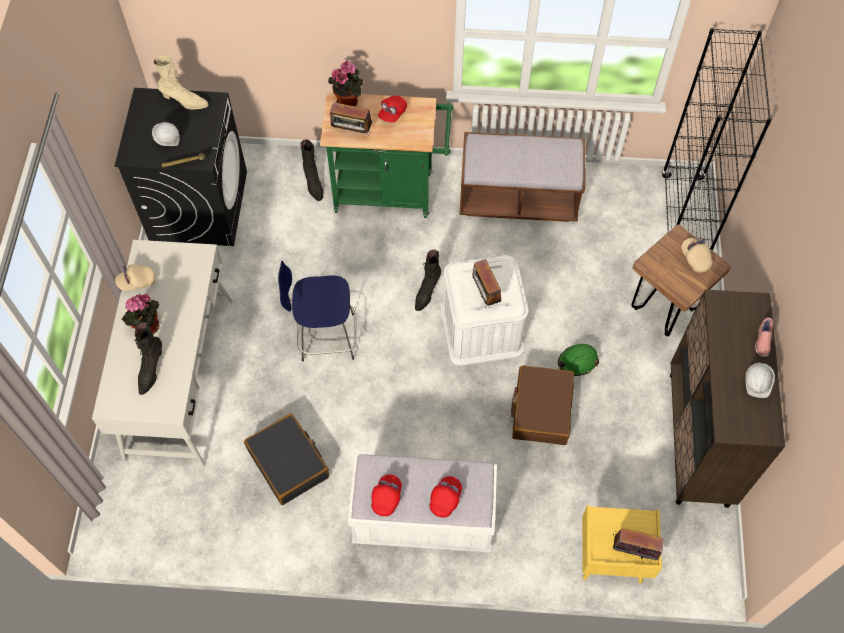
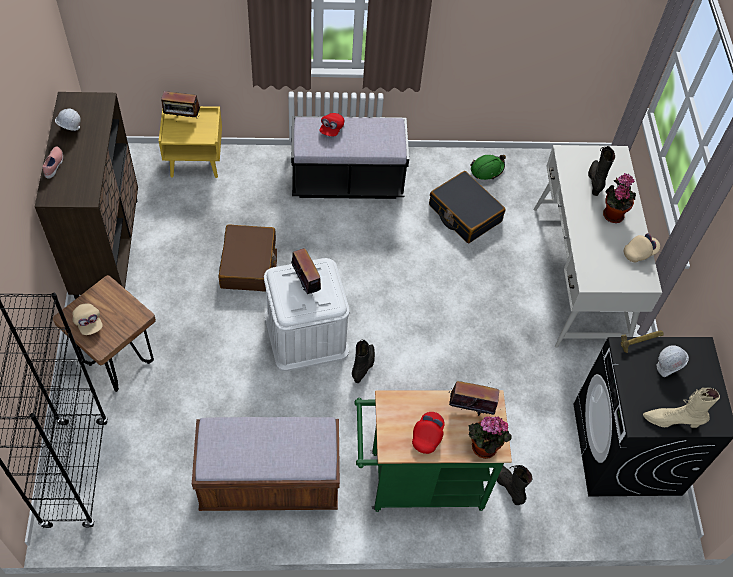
camera: 170 degrees right, 5 degrees down
(325, 337) = (456, 317): blue stool -> none
(386, 497) = (378, 128): red cap -> none
(423, 519) = (347, 181): white bench -> black bench
(577, 362) = (212, 308): green hard hat -> green hard hat (487, 169)

